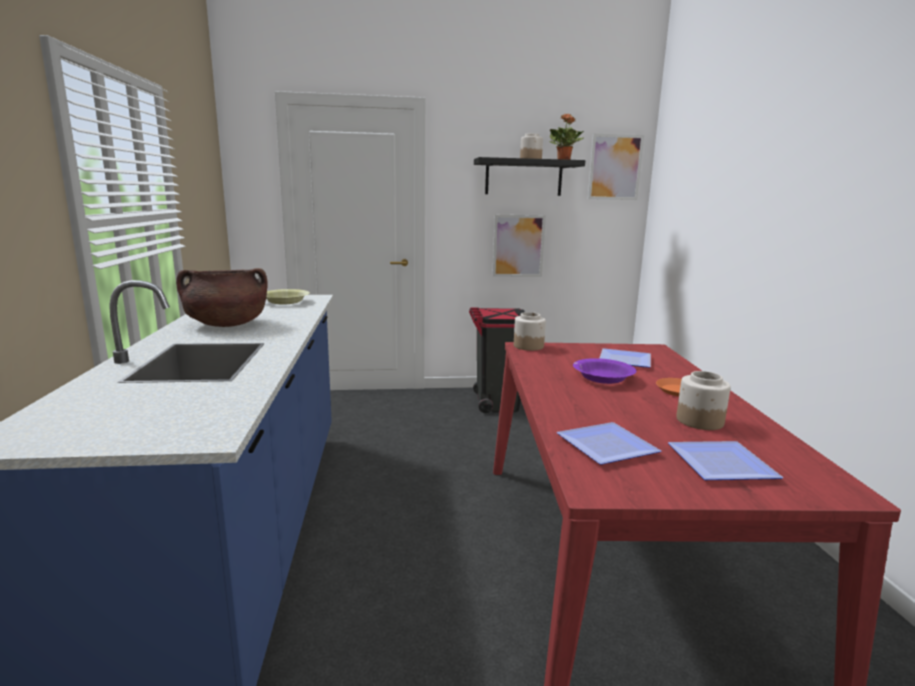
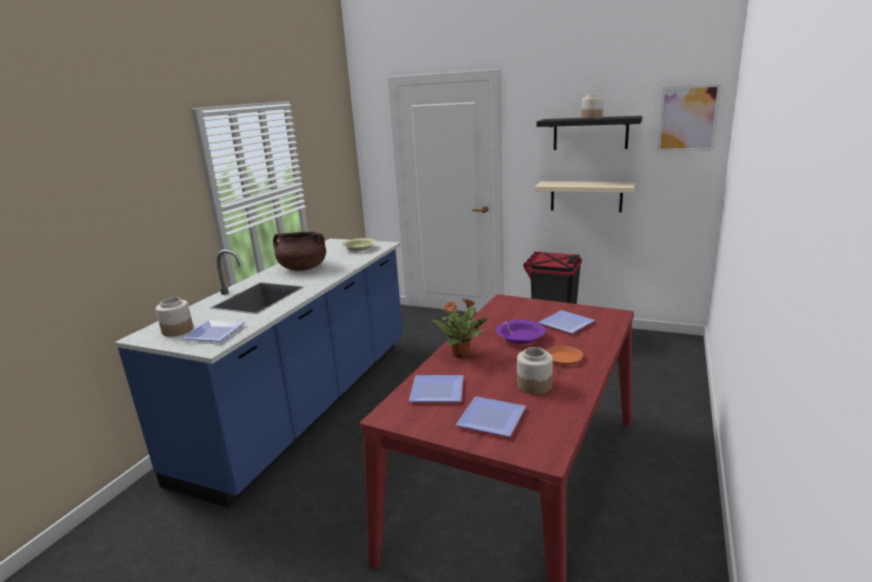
camera: 30 degrees right, 5 degrees up
(189, 413) = (217, 333): none -> plate
(518, 246) = (586, 196): picture -> beige shelf
(528, 346) = (508, 300): jar -> jar (178, 330)
(564, 160) = (624, 117): potted plant -> potted plant (461, 354)

